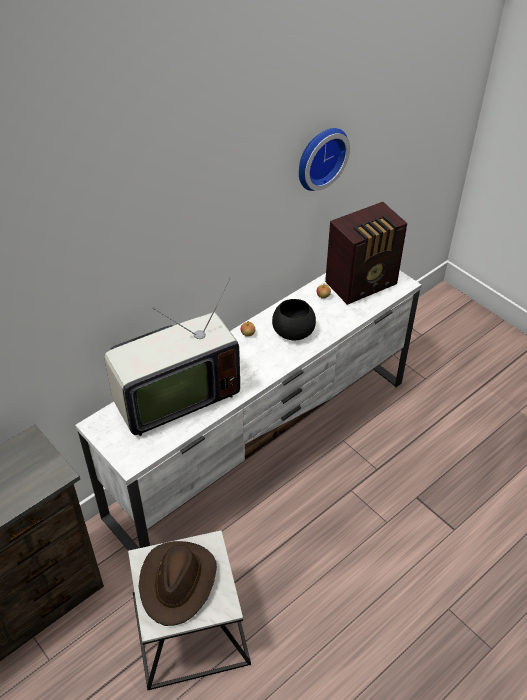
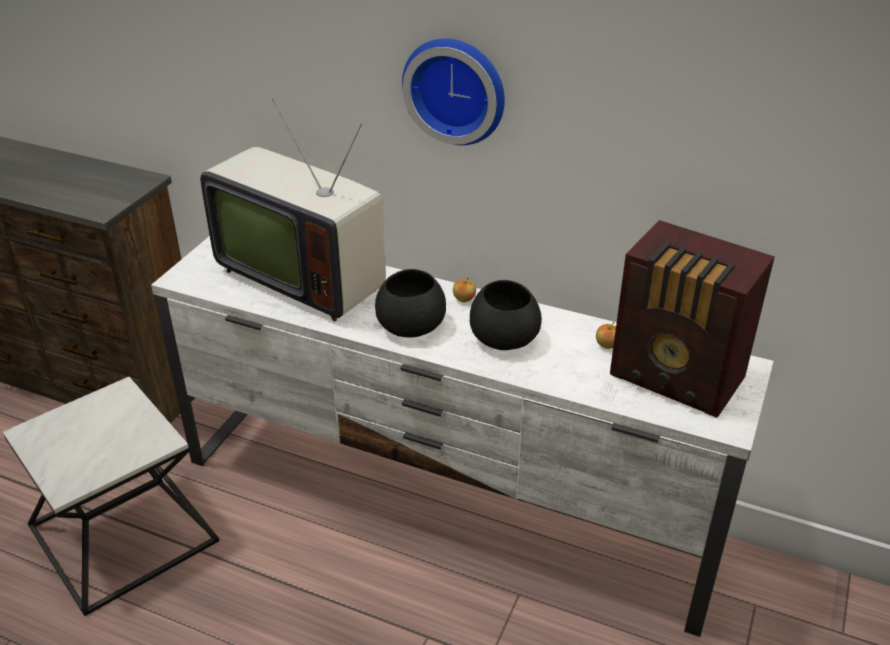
camera: 65 degrees right, 10 degrees down
(178, 582) = (93, 432): brown hat -> none
(259, 365) = (410, 326): none -> black bowl
(319, 157) = (679, 92): wall clock -> wall clock (456, 89)

